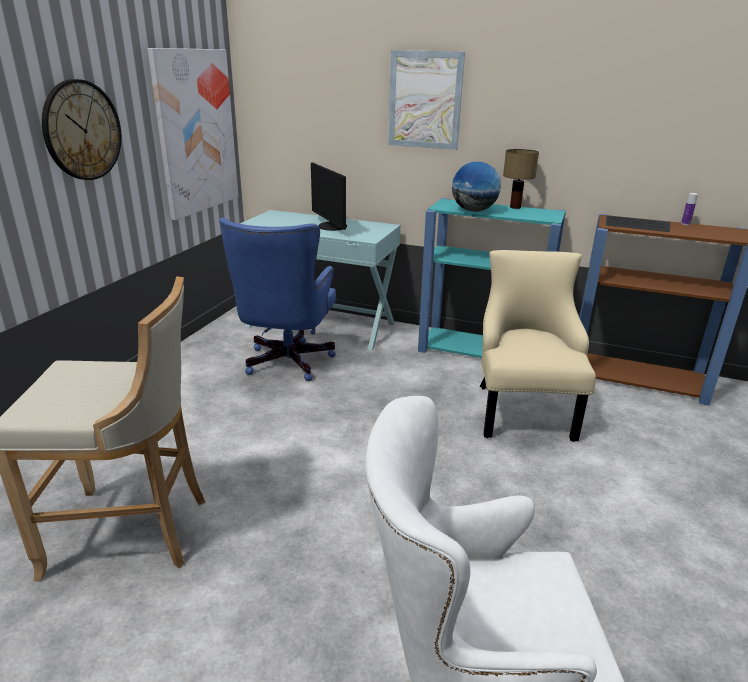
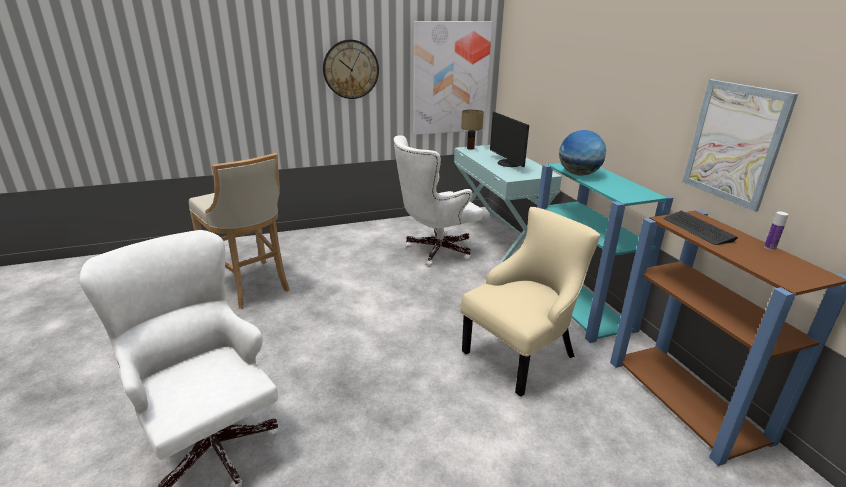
camera: 50 degrees right, 0 degrees up
(287, 364) = (435, 251): blue office chair -> white office chair
(331, 227) = (508, 163): monitor -> monitor turned 45 degrees counterclockwise
(425, 100) = (592, 71): picture -> picture (734, 143)
(515, 207) = (625, 182): table lamp -> table lamp (470, 148)

